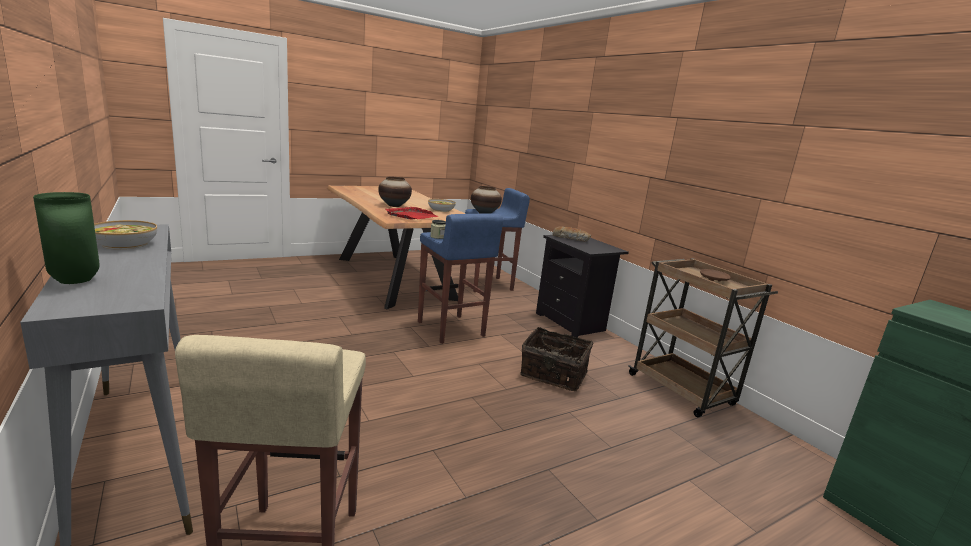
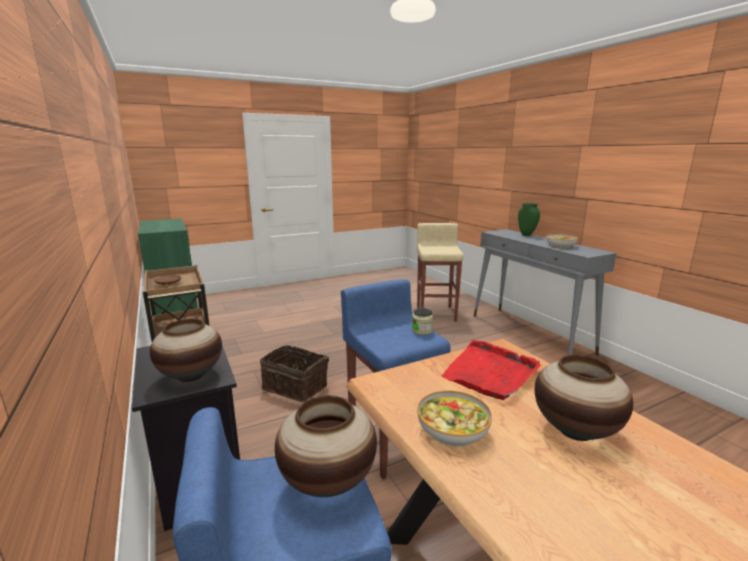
camera: 175 degrees left, 0 degrees up
(571, 238) = (190, 376): bread -> vase

